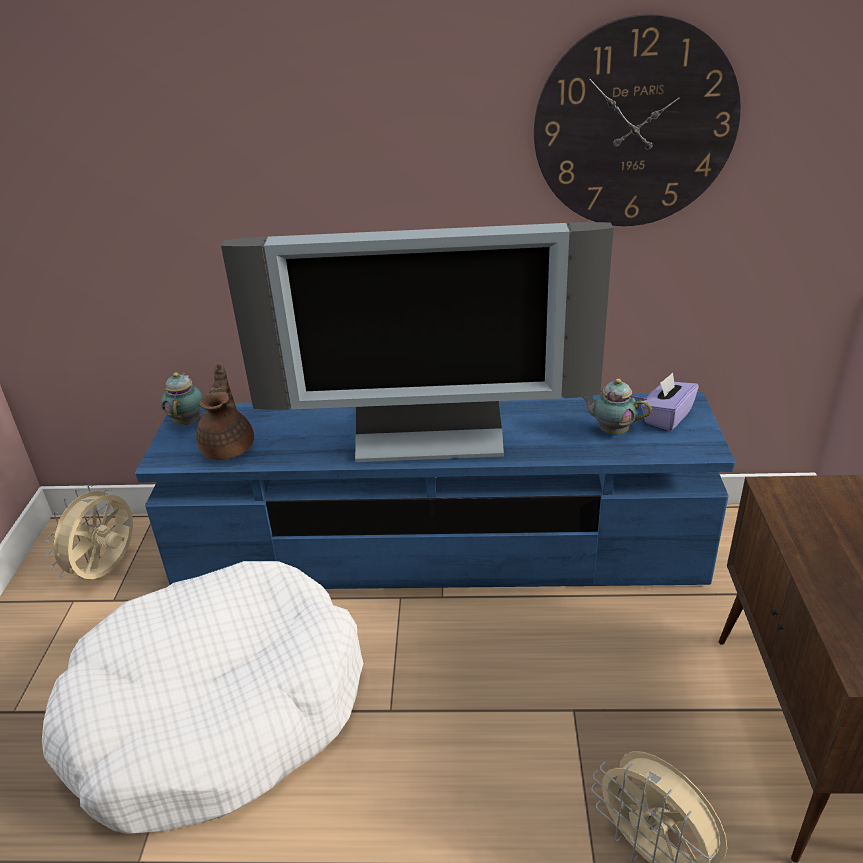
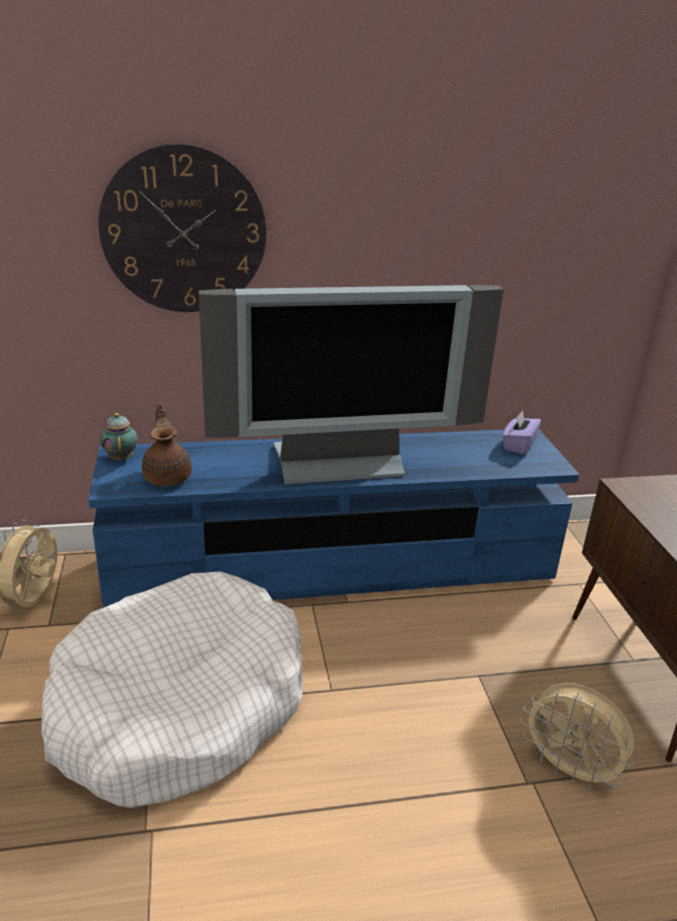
camera: 15 degrees left, 5 degrees down
(611, 431) = (480, 456): teapot -> none
(635, 126) = (499, 218): wall clock -> wall clock (184, 231)

